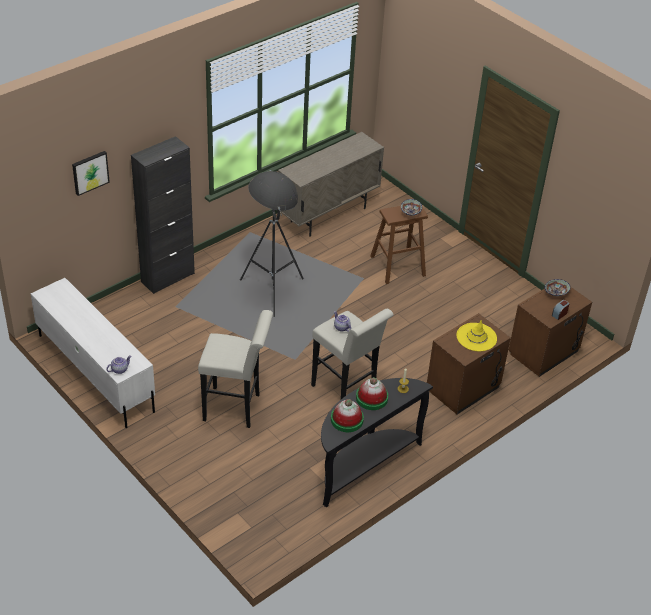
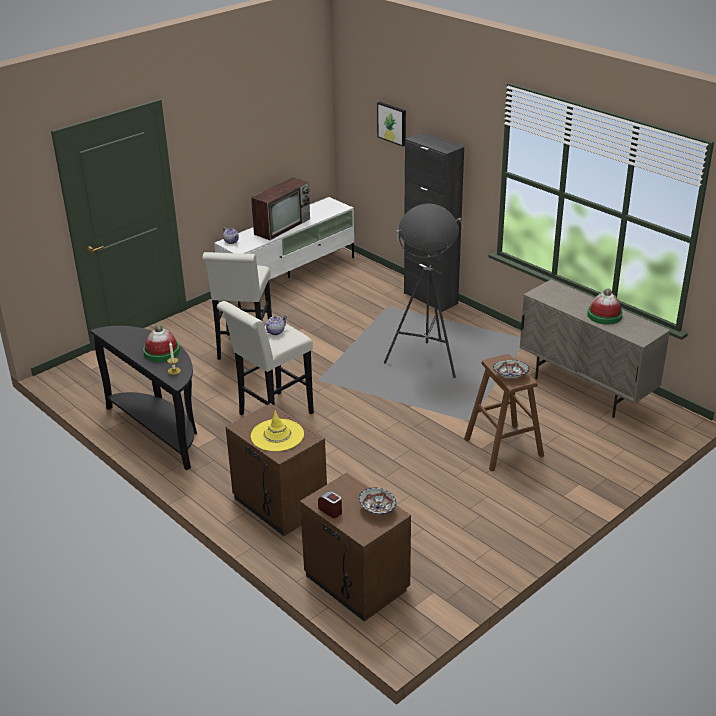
camera: 90 degrees right, 10 degrees down
(93, 330) = (283, 226): none -> television
(347, 420) = (132, 338): hat -> hat (604, 315)

